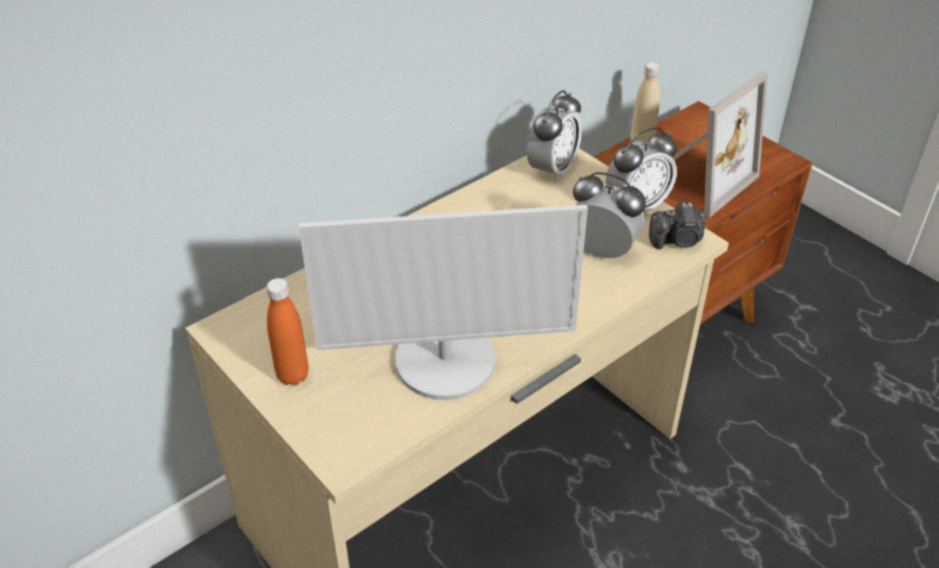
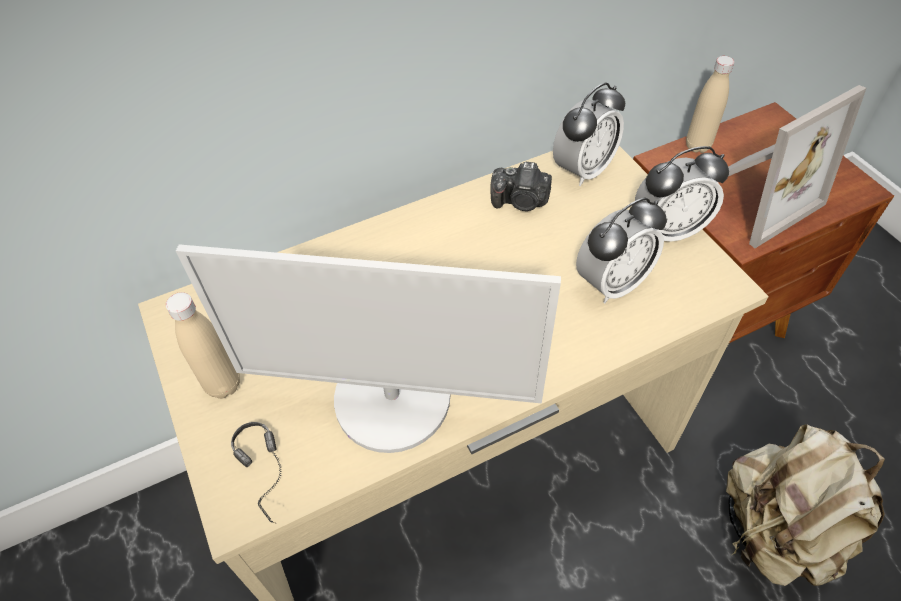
camera: 15 degrees right, 10 degrees up
(292, 375) = (223, 385): orange bottle -> beige bottle
(360, 431) = (269, 475): none -> headphones
(602, 251) = (612, 283): alarm clock -> alarm clock turned 105 degrees clockwise
(677, 240) = (706, 283): camera -> camera (521, 201)
(783, 485) = (775, 530): none -> beige backpack

